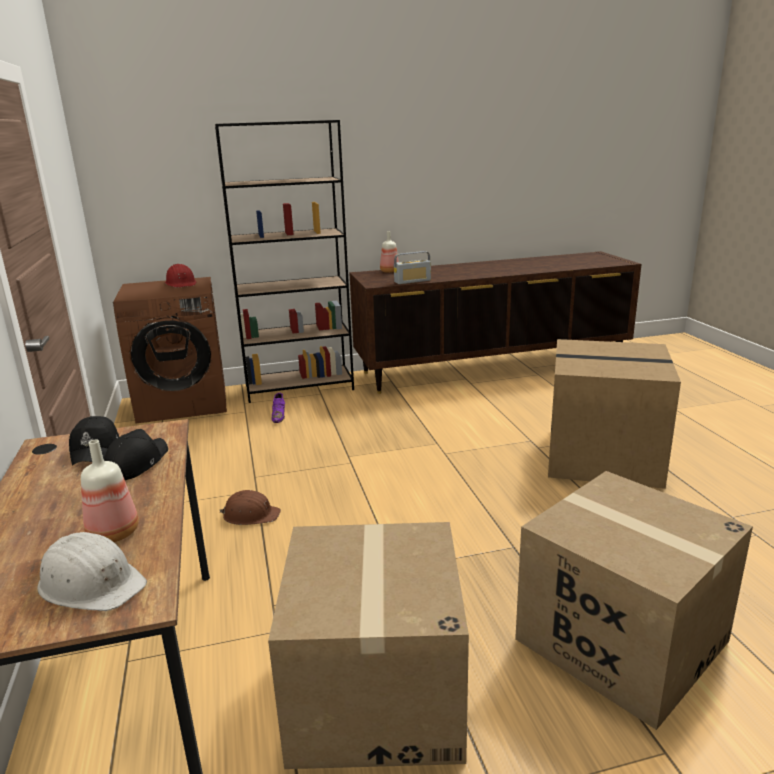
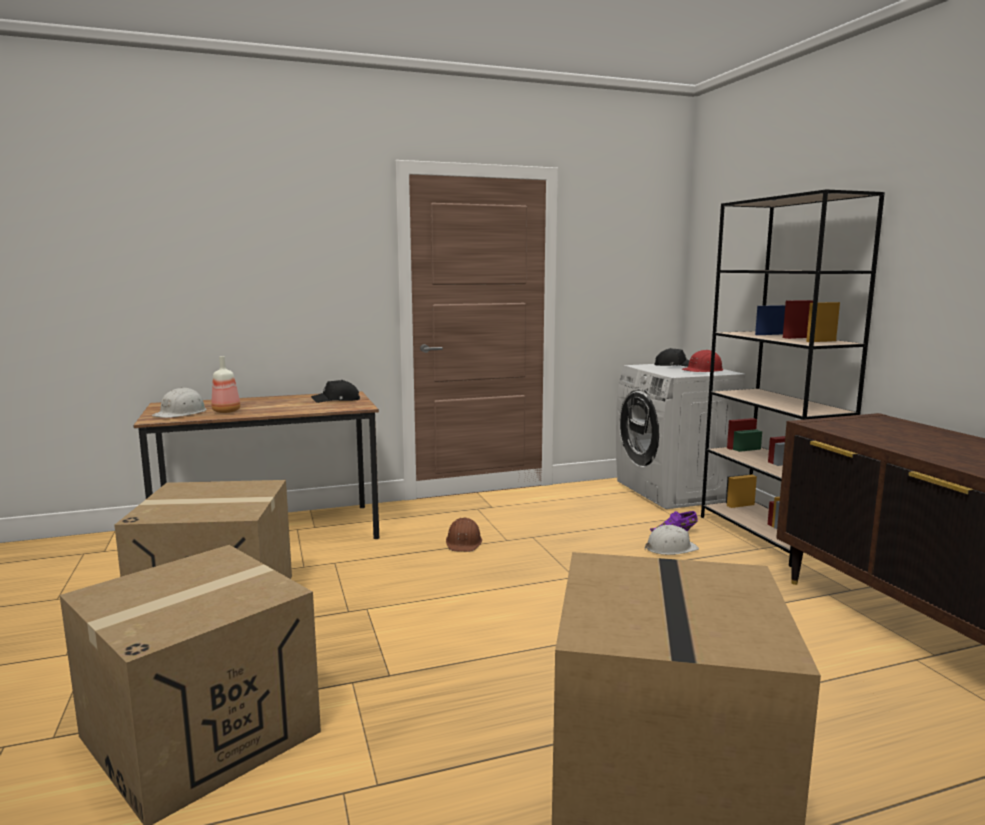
camera: 85 degrees right, 10 degrees down
(136, 463) = (310, 407): black cap -> black cap (674, 365)
(184, 406) = (673, 493): brown washing machine -> white washing machine
(308, 421) = (670, 548): none -> white hard hat
(389, 271) = (914, 426): bottle -> none
(412, 281) = (860, 436): radio -> none

